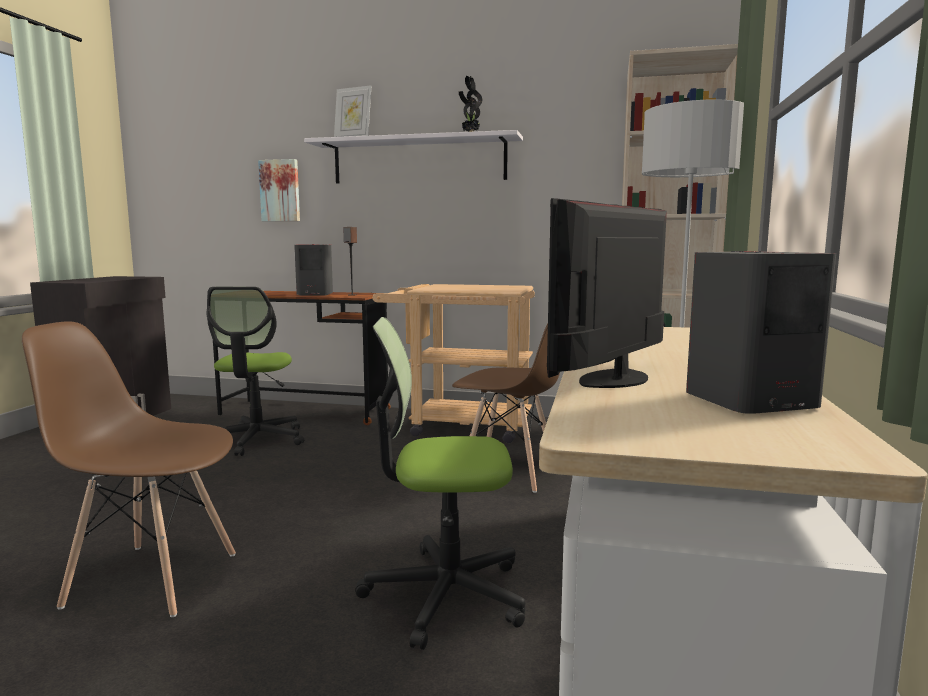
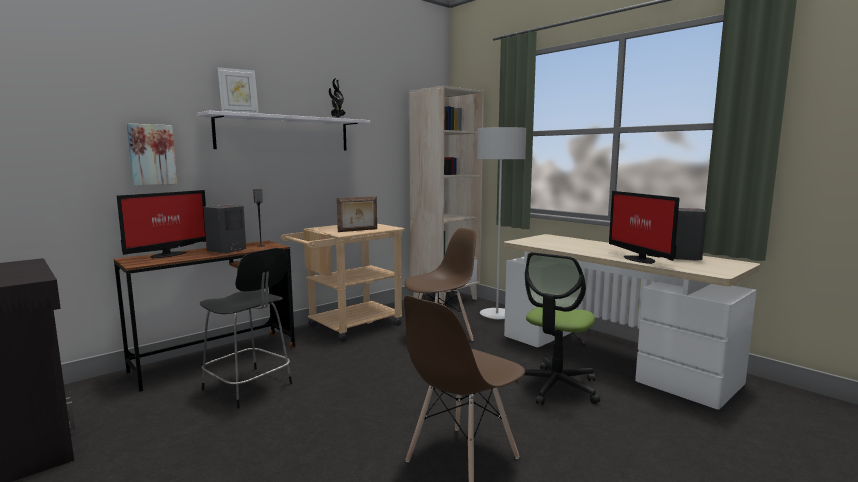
camera: 55 degrees left, 0 degrees up
(256, 439) = (249, 388): office chair -> black stool
(272, 292) = (166, 255): none -> monitor
(457, 289) = (358, 230): none -> picture frame

